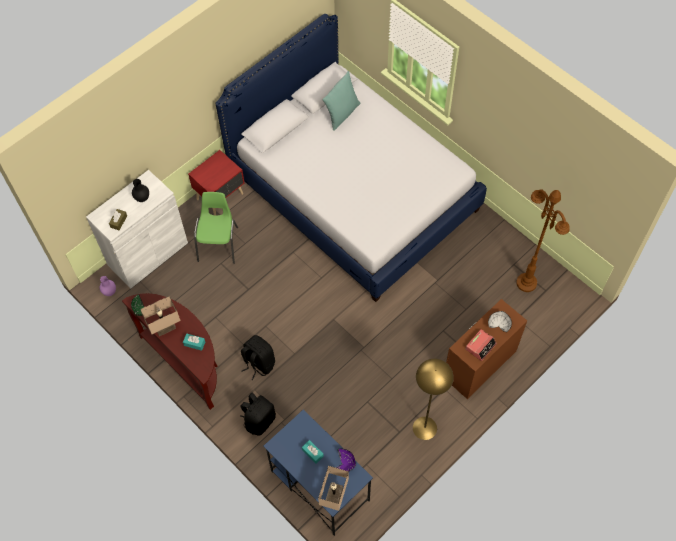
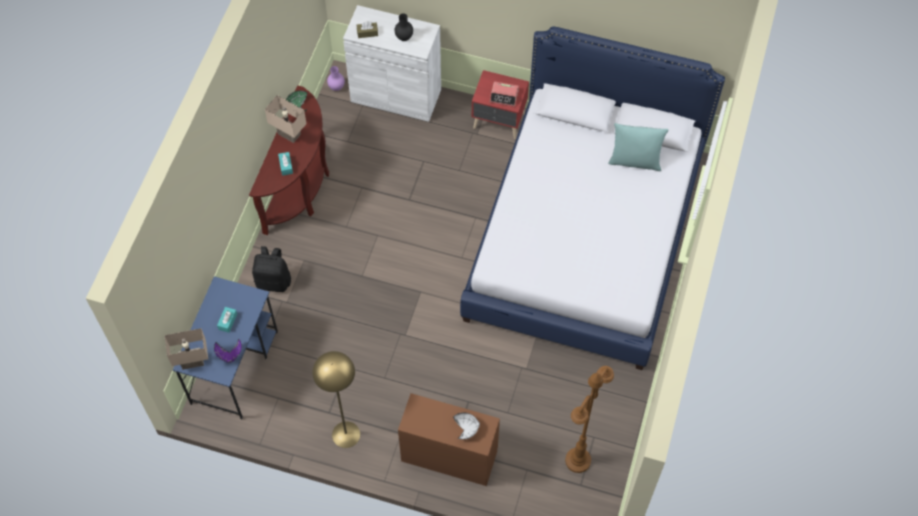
camera: 60 degrees right, 0 degrees up
(219, 243) = (444, 148): green chair -> none
(258, 363) = (333, 250): black backpack -> none
(480, 346) = (429, 422): alarm clock -> alarm clock (504, 96)

